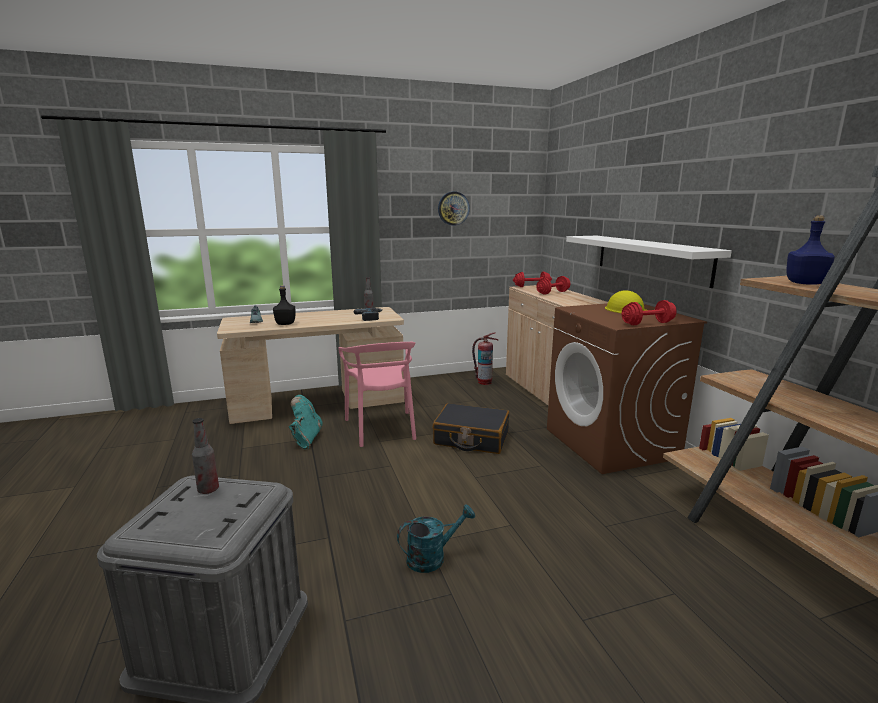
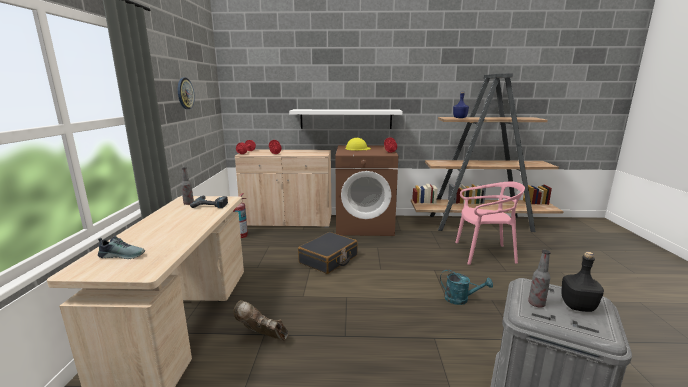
camera: 70 degrees left, 0 degrees up
(286, 324) = (173, 239): black bottle -> black bottle (577, 306)
(306, 439) = (262, 337): turquoise boot -> brown boot
(382, 428) = (280, 291): pink chair -> pink chair (484, 253)
(432, 557) = (461, 299): turquoise watering can -> turquoise watering can turned 120 degrees clockwise

